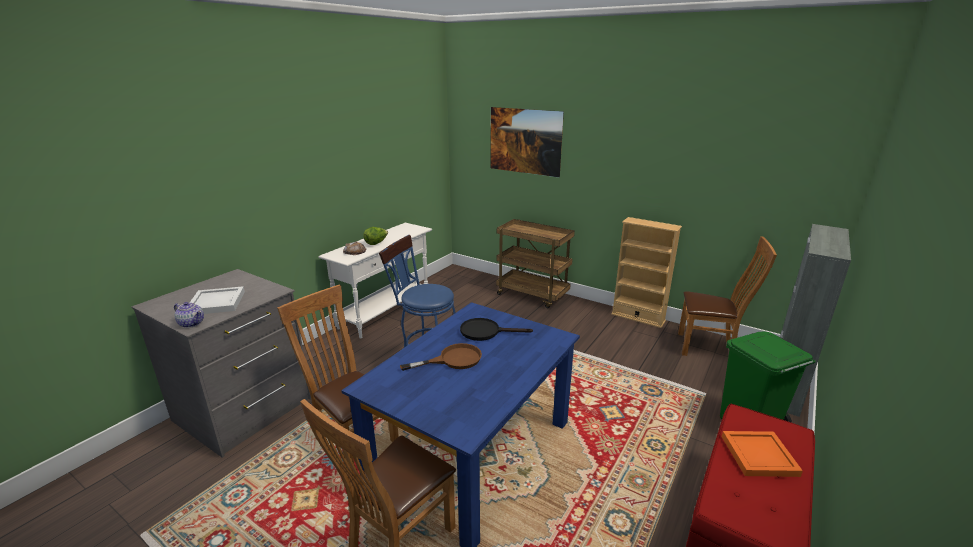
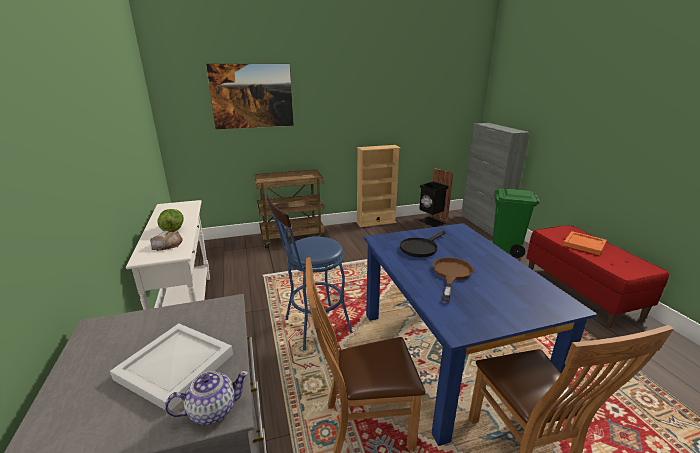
camera: 50 degrees left, 0 degrees up
(710, 347) = (432, 221): brown chair -> black trash can

